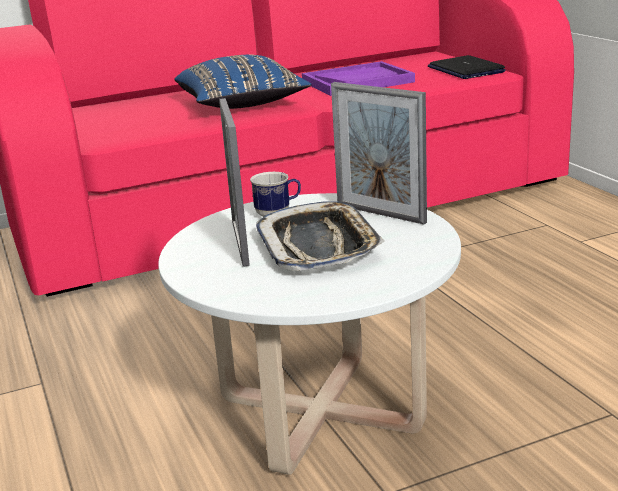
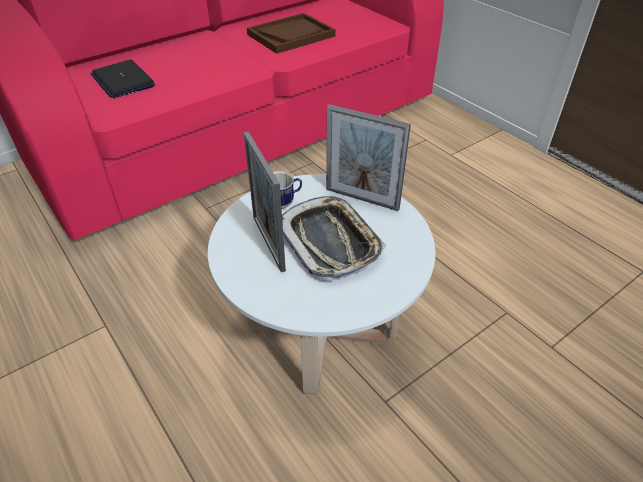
camera: 15 degrees left, 20 degrees up
(242, 105) = (209, 66): blue pillow -> none
(357, 82) = (291, 35): purple tray -> brown tray
(465, 70) = (367, 21): laptop -> laptop (122, 80)

